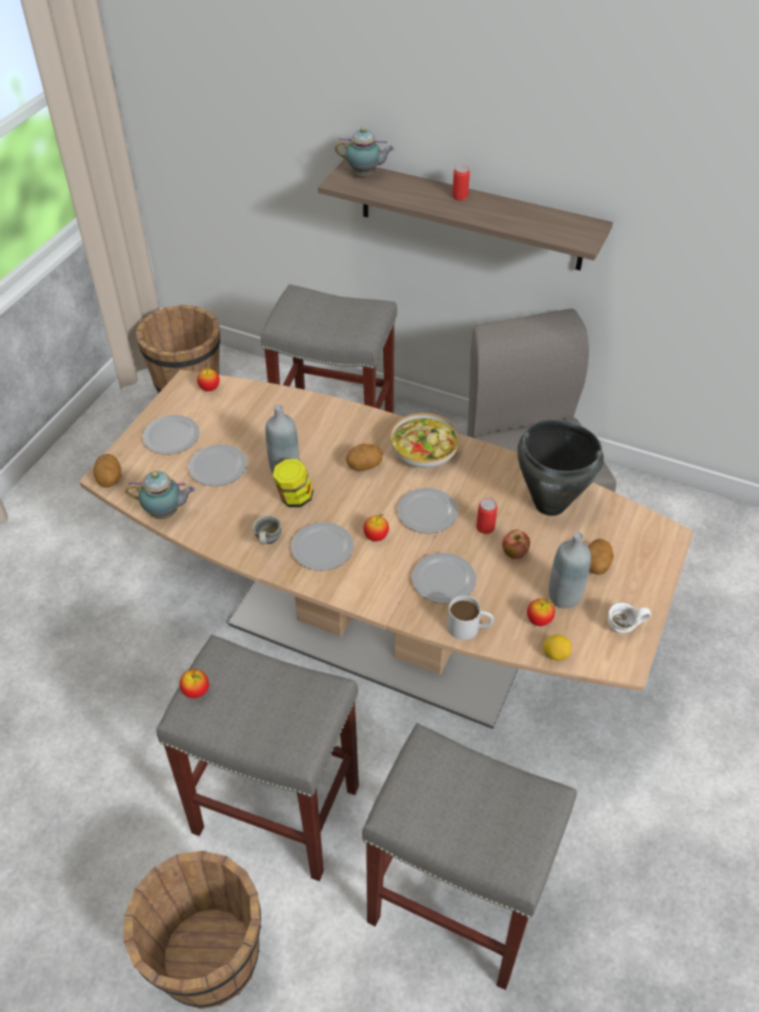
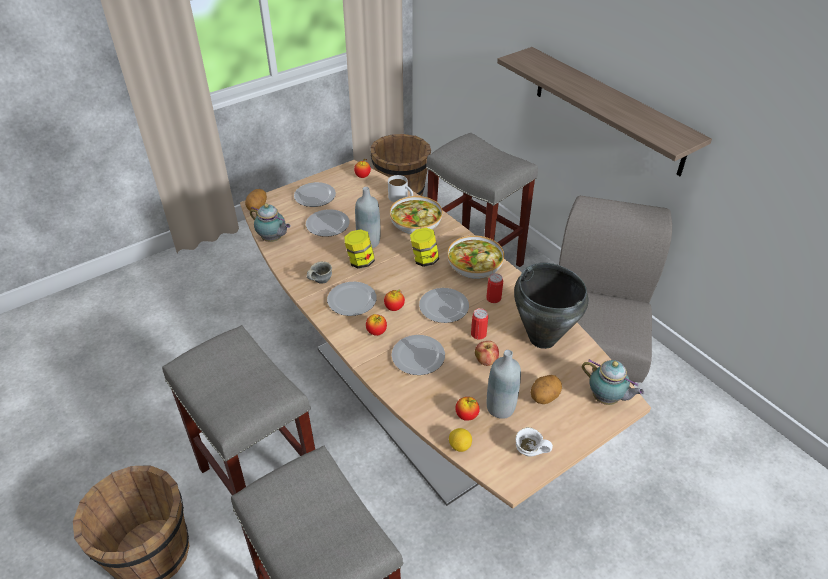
camera: 30 degrees right, 5 degrees down
(196, 691) = (199, 354): apple -> apple (376, 332)
(321, 427) = (415, 224): none -> bowl
(364, 466) = (424, 260): potato -> jar
(365, 175) = (538, 59): teapot -> teapot (606, 399)
(460, 196) = (597, 89): can -> can (493, 298)
(469, 627) = (410, 397): white mug -> white mug (401, 198)

